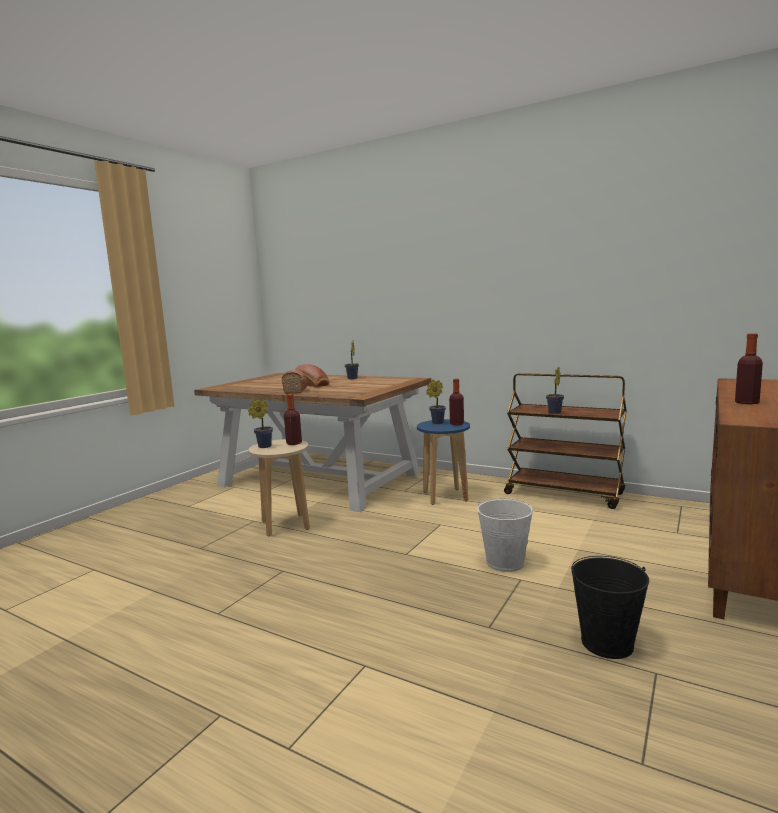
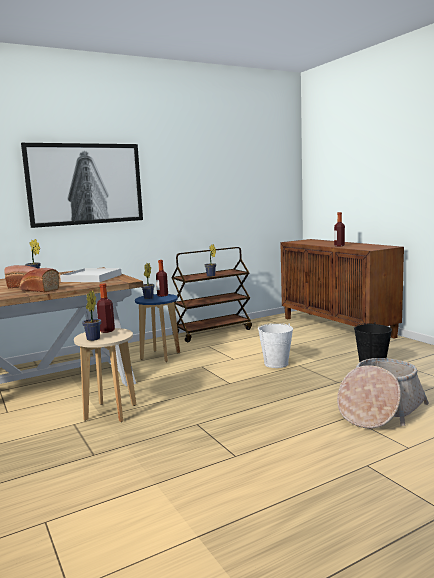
camera: 60 degrees left, 0 degrees up
(363, 387) = (92, 278): none -> white tray
(409, 691) = (379, 410): none -> basket
(427, 282) = (85, 184): none -> picture

